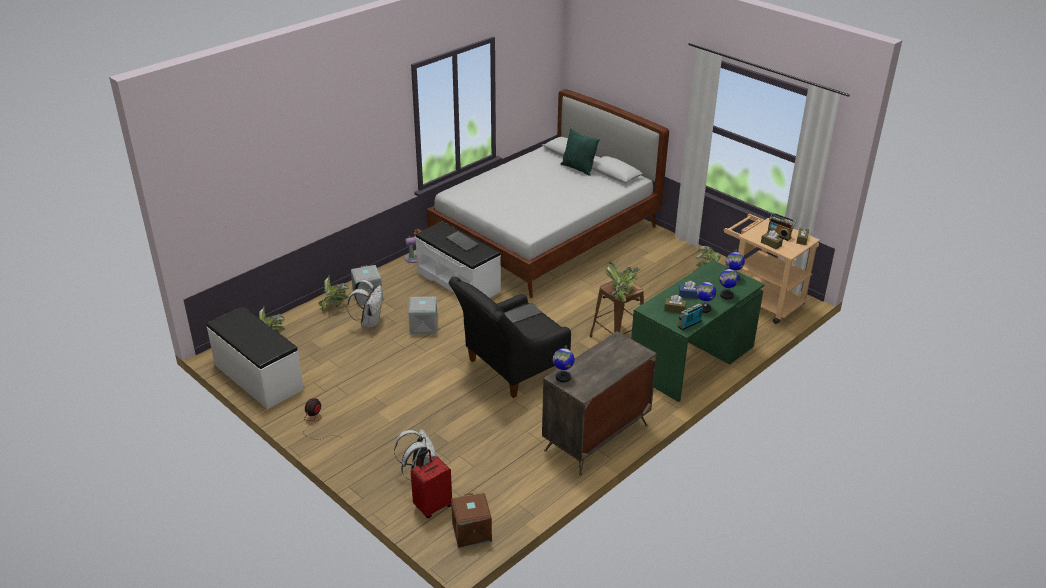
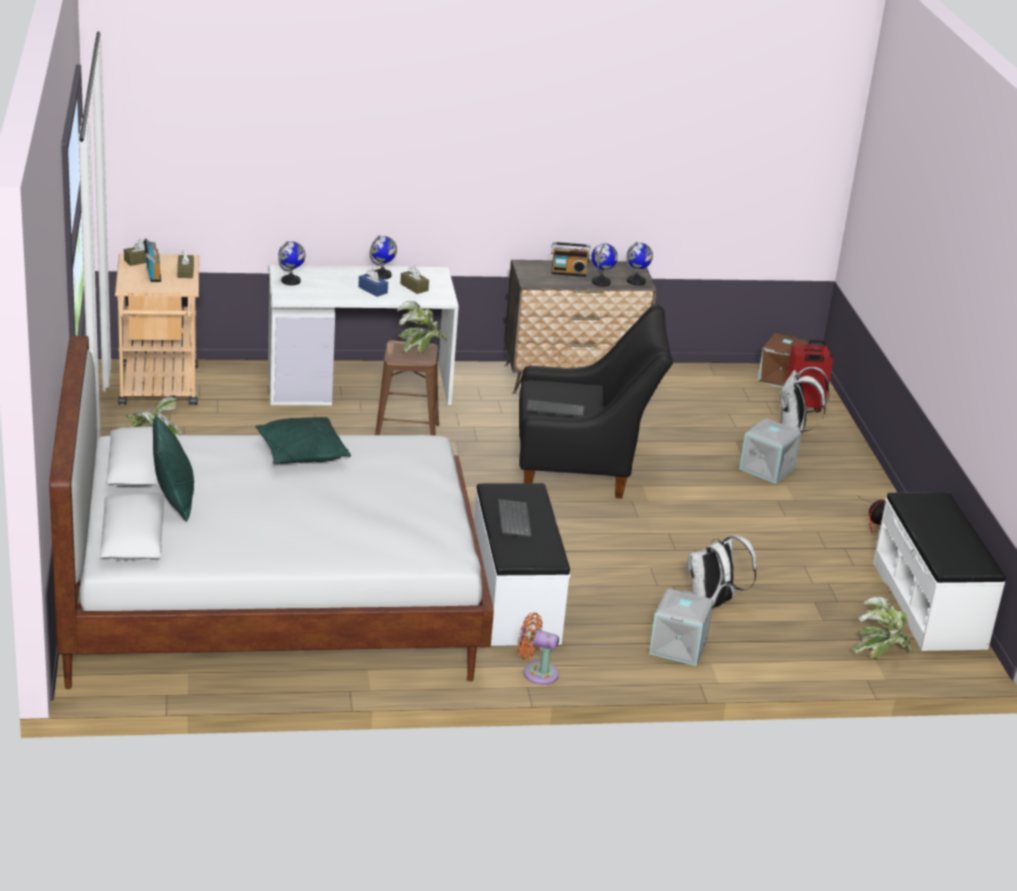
camera: 145 degrees left, 5 degrees down
(335, 305) = (744, 654): potted plant -> none
(423, 326) = (639, 563): grey storage box -> grey storage box (768, 468)
(568, 204) = (301, 454): none -> green pillow
(690, 324) = (424, 272): radio -> radio (568, 272)
(692, 360) = (359, 383): green desk -> white desk
(726, 295) = (333, 273): globe -> globe (601, 282)

